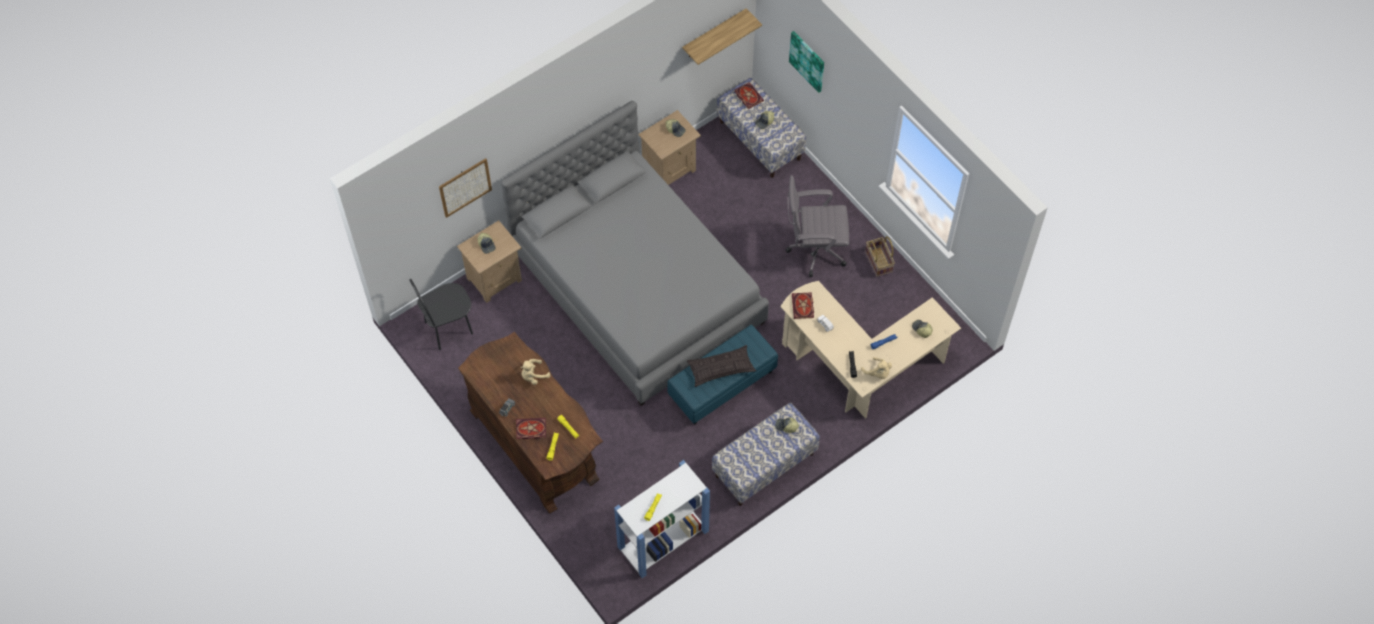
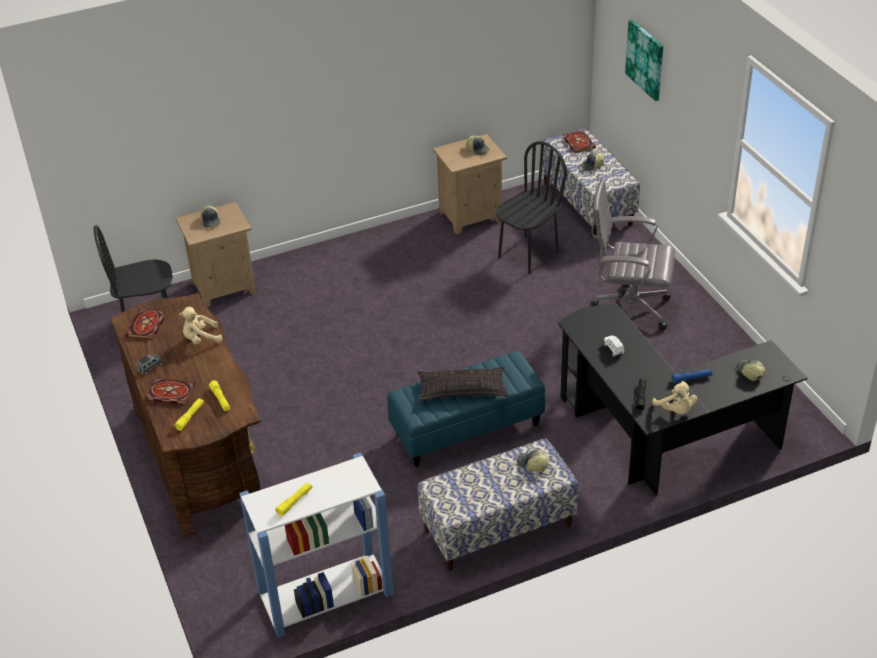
camera: 15 degrees right, 20 degrees down
(465, 187) = (186, 122): picture -> none
(637, 286) = (393, 315): grey bed -> none
(714, 34) = (538, 31): shelf -> none
(725, 205) = (528, 255): none -> black chair
(803, 307) = (588, 327): book -> book (147, 326)
(860, 368) = (660, 438): beige desk -> black desk
(879, 262) = (711, 332): basket -> none

